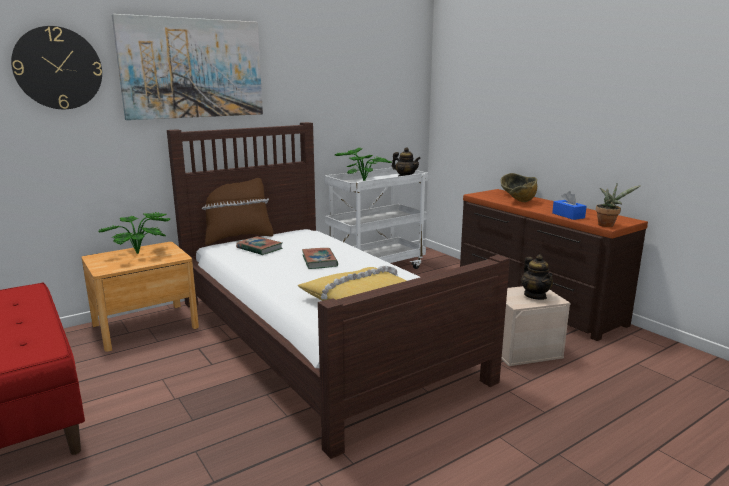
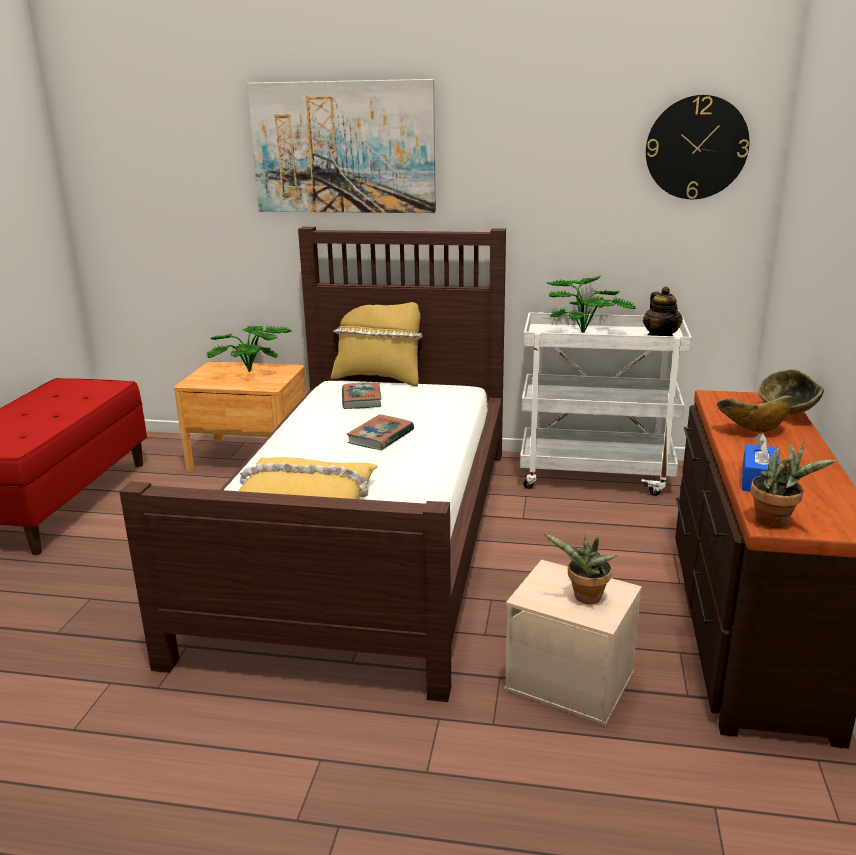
camera: 45 degrees right, 5 degrees up
(58, 68) = (195, 149): wall clock -> wall clock (696, 148)
(237, 237) = (378, 378): brown pillow -> yellow pillow
(535, 296) = (584, 598): teapot -> potted plant

